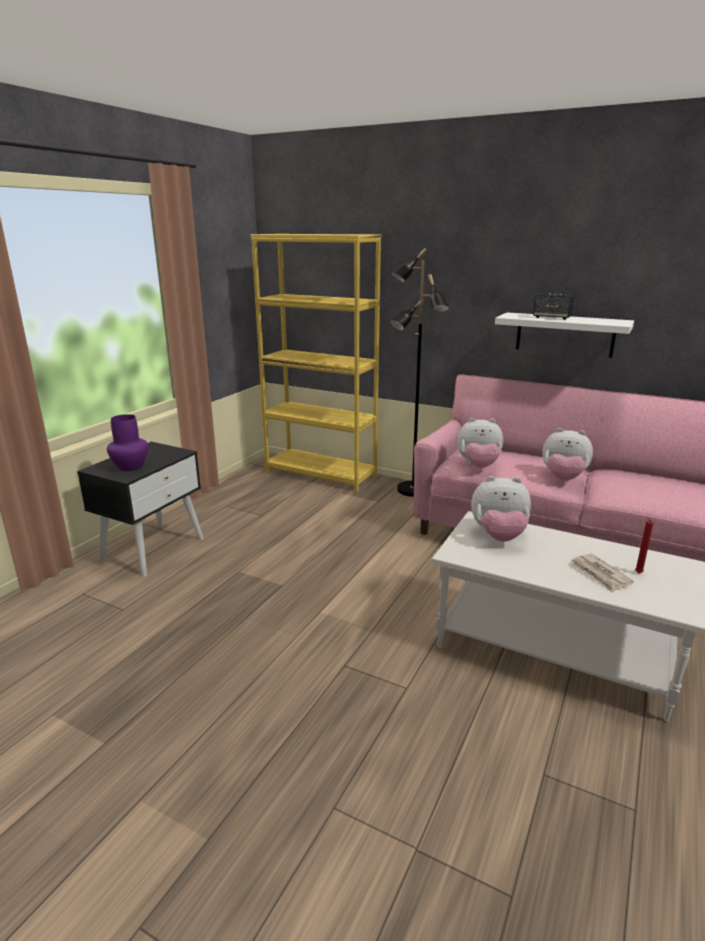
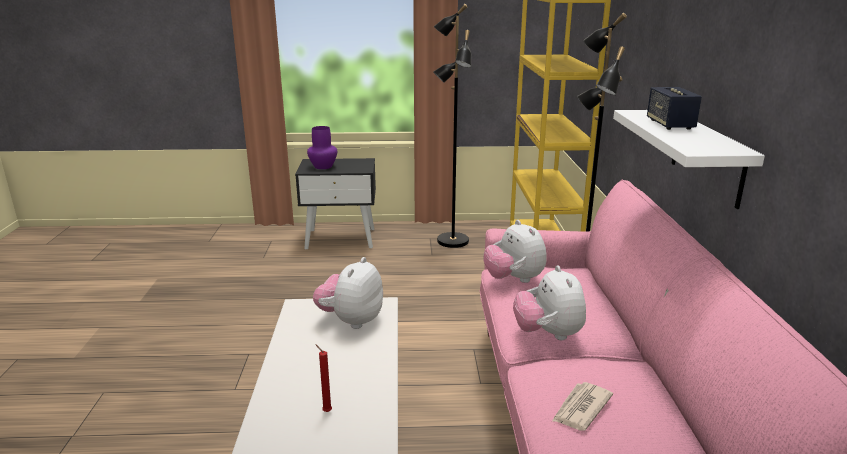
camera: 60 degrees right, 0 degrees up
(248, 499) = (451, 241): none -> black floor lamp
(498, 536) = (351, 320): plush toy -> plush toy turned 45 degrees clockwise
(600, 575) = (307, 387): newspaper -> newspaper (580, 408)

